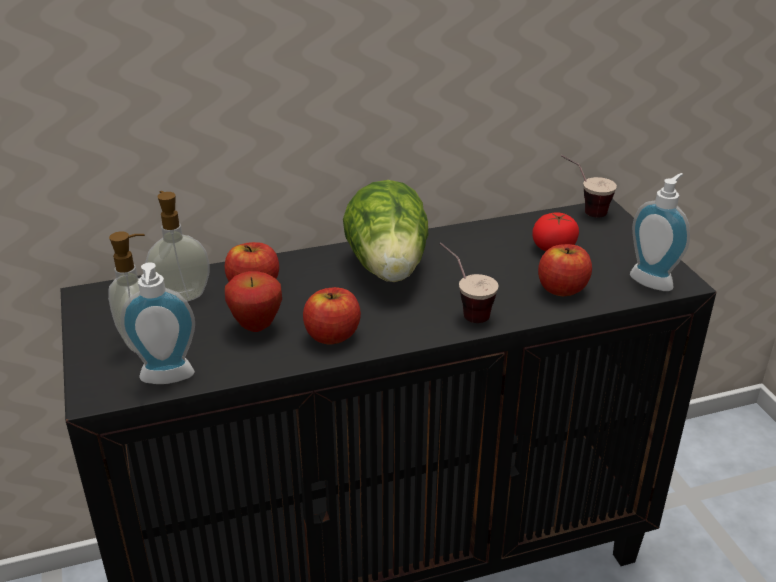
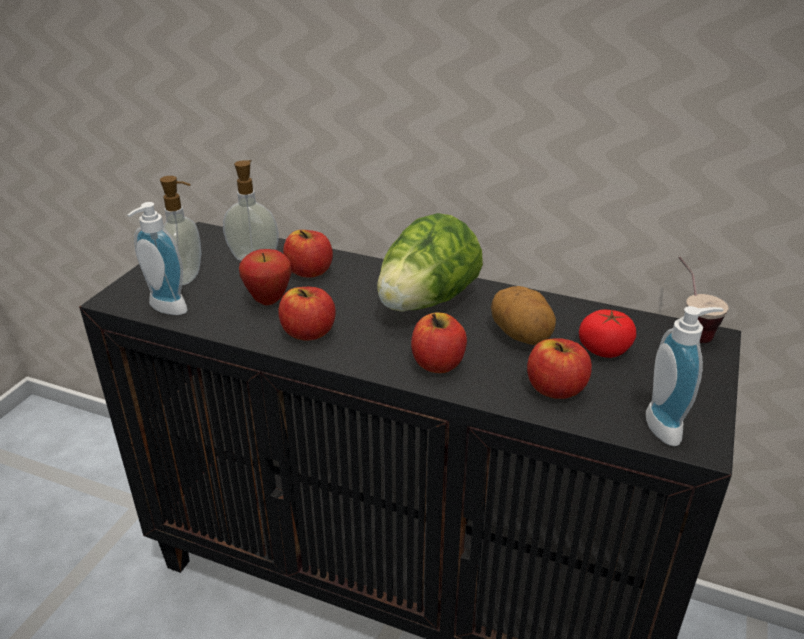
camera: 40 degrees right, 0 degrees up
(464, 310) = (438, 363): cup -> apple
(491, 263) = (521, 336): none -> potato

